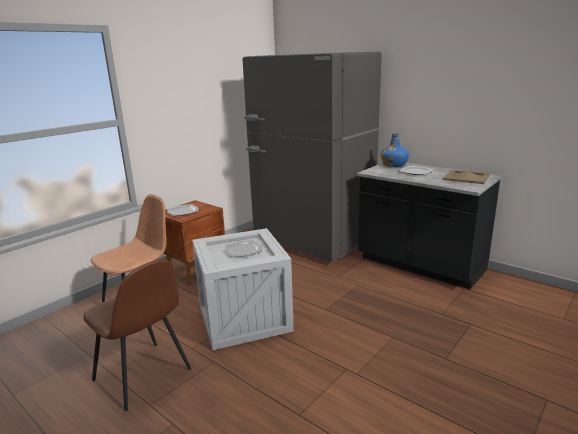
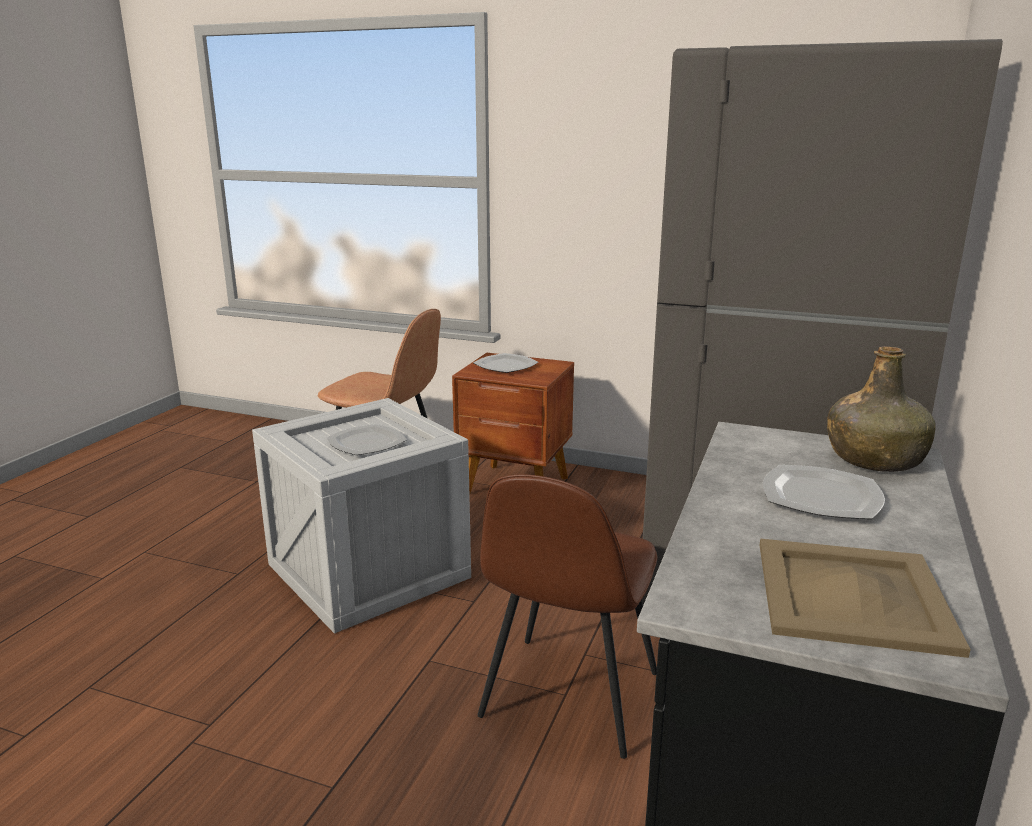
camera: 70 degrees right, 0 degrees up
(143, 376) = (207, 529): brown chair -> brown chair (568, 697)
(394, 165) = (874, 459): blue bottle -> green bottle

